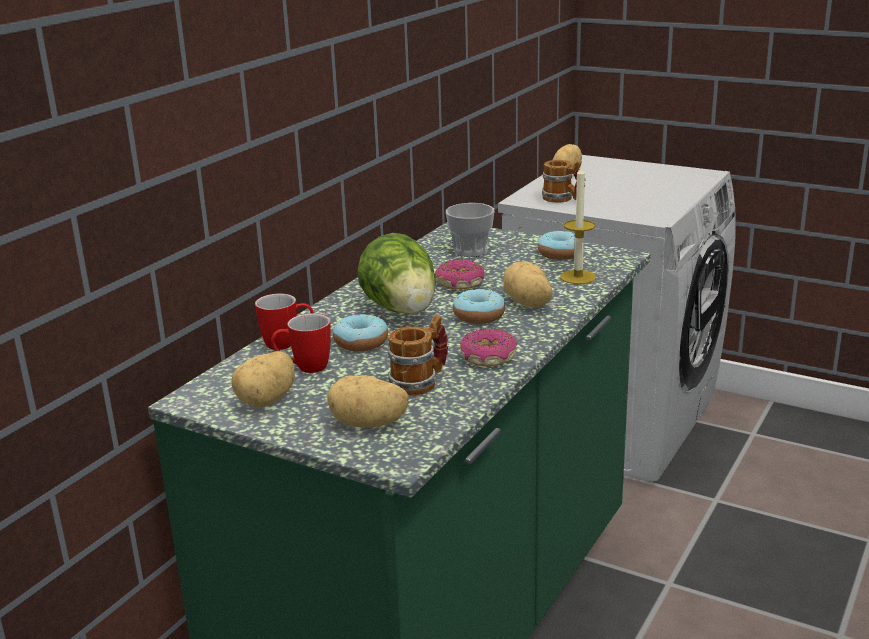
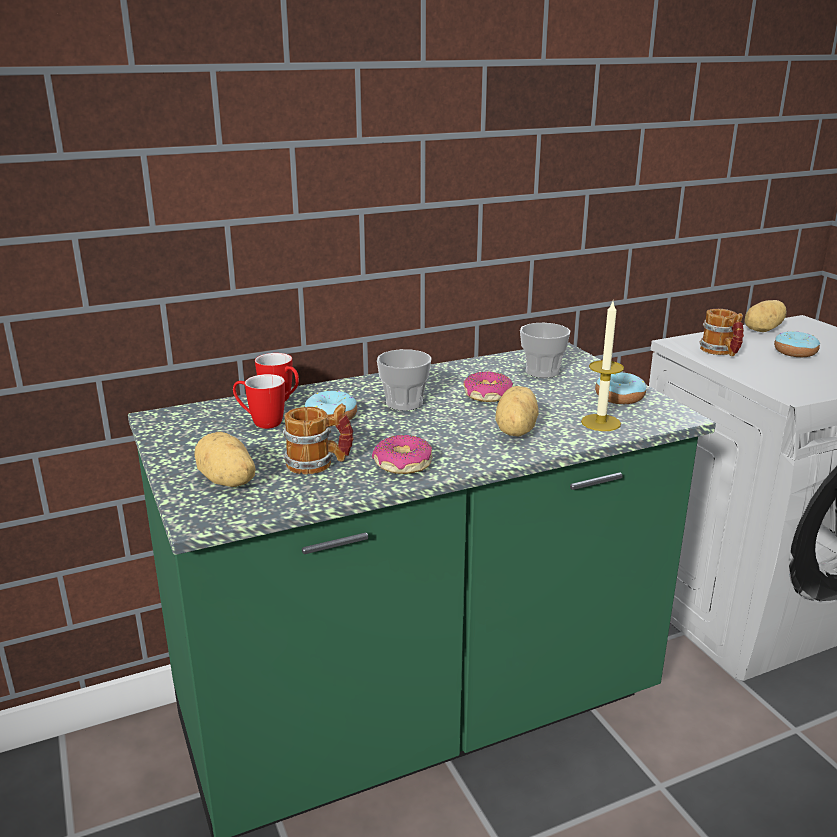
camera: 35 degrees right, 0 degrees up
(268, 400) = (198, 437): potato -> none
(403, 311) = (404, 403): lettuce -> cup
(479, 316) = (456, 427): donut -> donut (795, 352)

